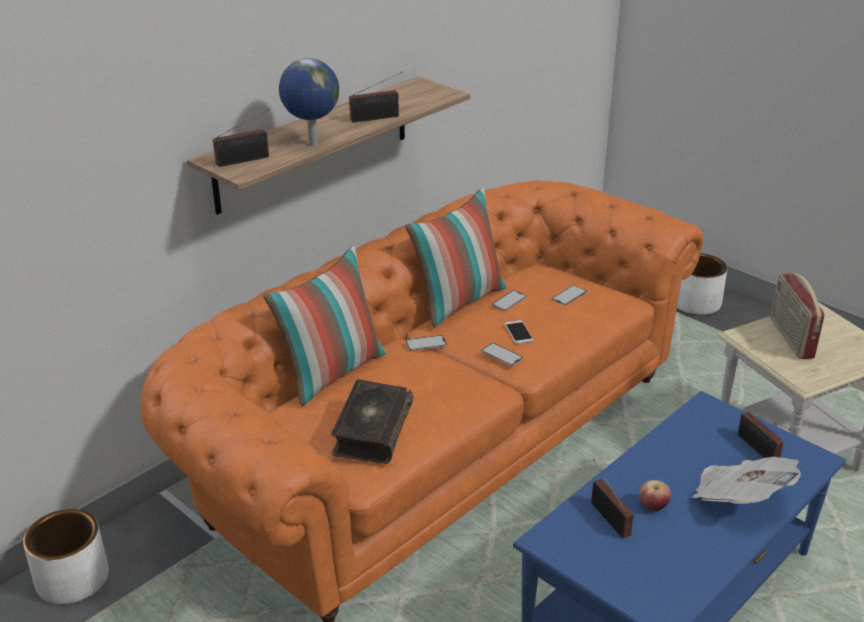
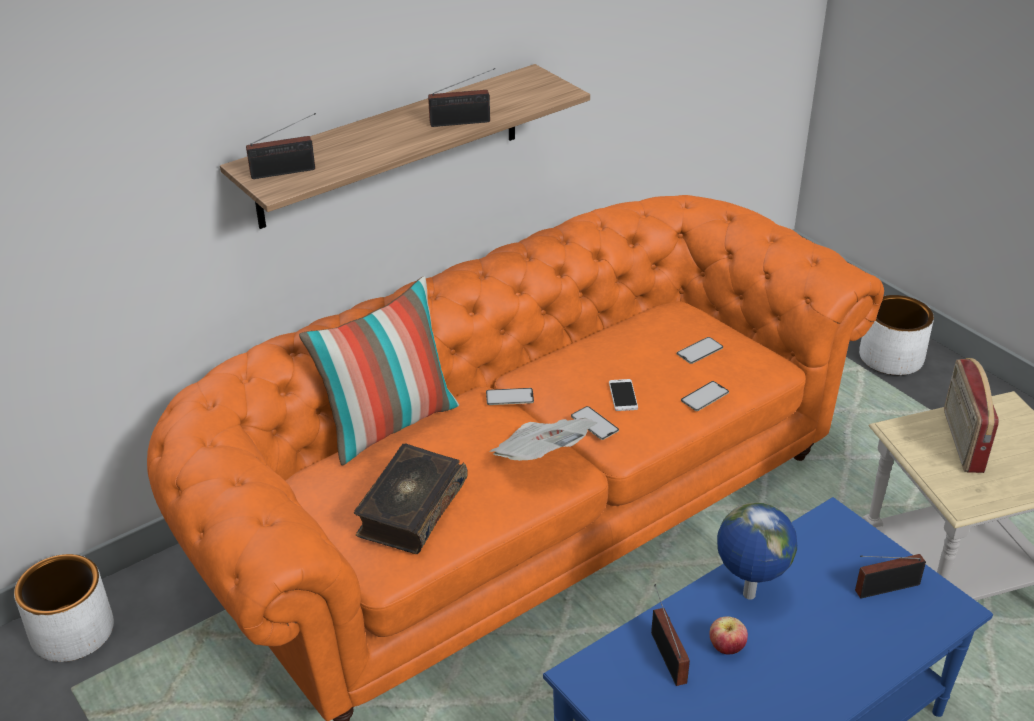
camera: 10 degrees right, 5 degrees up
(312, 144) = (372, 154): globe -> globe (748, 595)
(458, 301) = (564, 344): pillow -> none
(509, 301) = (624, 350): phone -> phone (705, 396)
(739, 498) = (838, 651): newspaper -> newspaper (542, 458)
(759, 450) = (883, 588): radio -> radio turned 90 degrees clockwise

